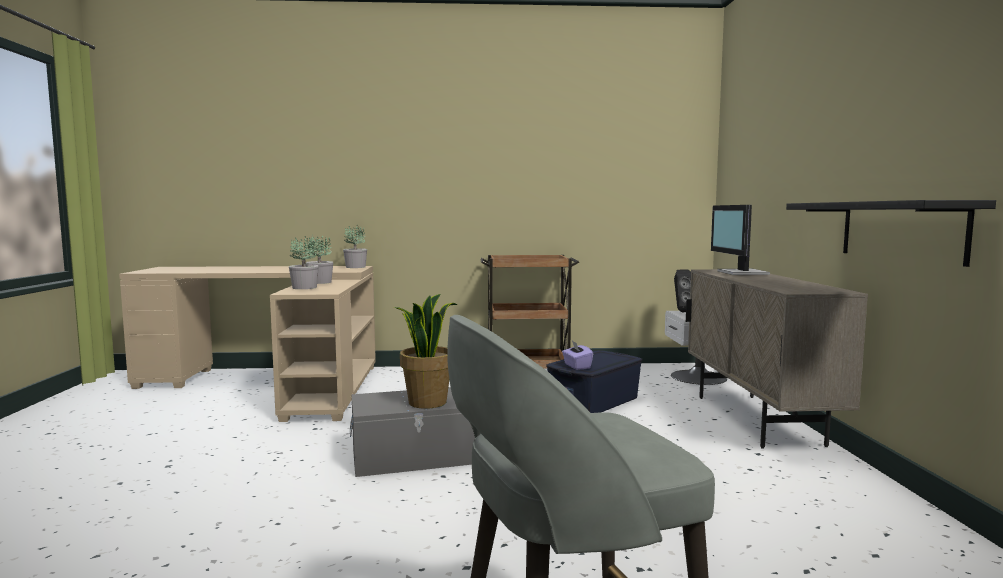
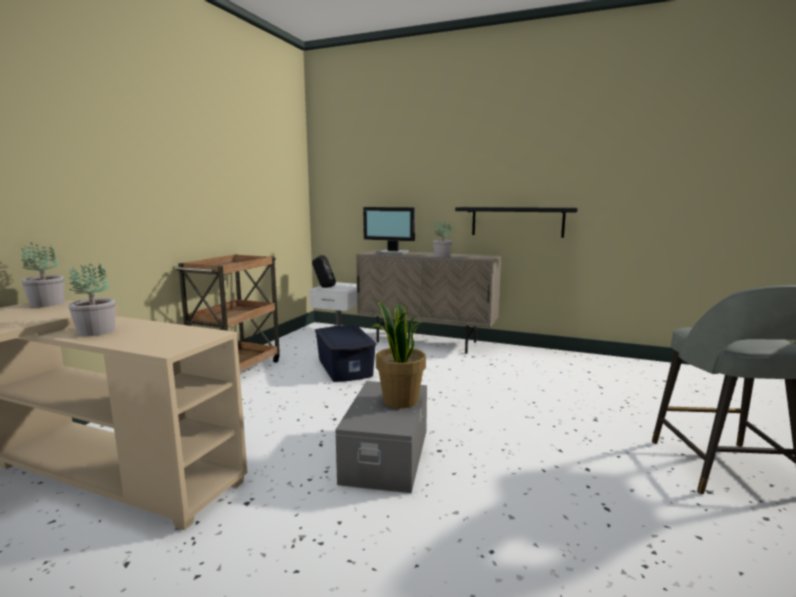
camera: 65 degrees left, 5 degrees up
(304, 287) = (135, 340): potted plant -> potted plant (441, 256)
(576, 366) = (351, 342): purple tissue box -> none

